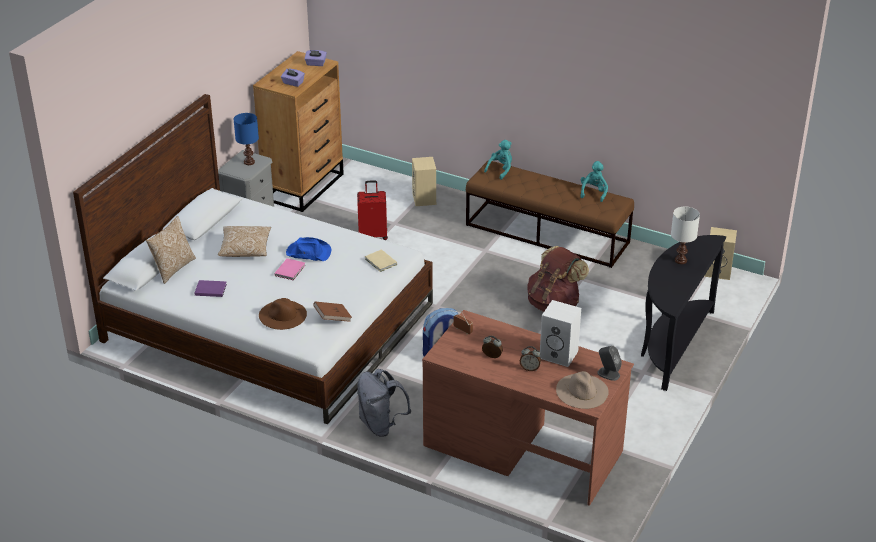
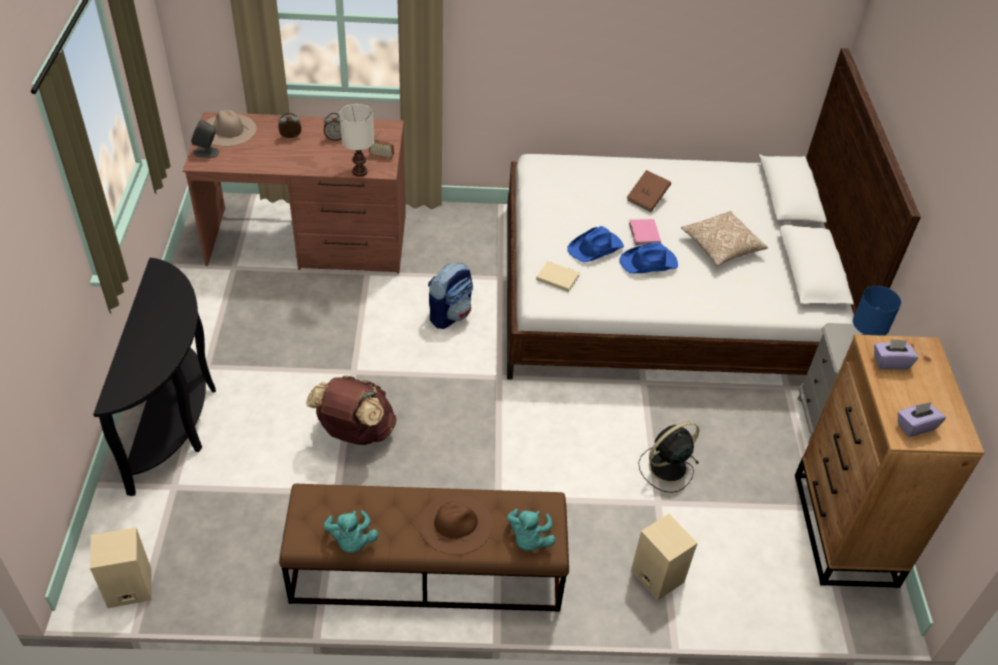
camera: 150 degrees right, 10 degrees up
(173, 268) = (764, 201): pillow -> none
(210, 289) = (699, 189): purple book -> none
(282, 315) = (598, 180): brown hat -> brown hat (455, 524)
(332, 318) = (547, 194): brown book -> brown book (647, 199)
(334, 272) = (596, 248): none -> blue hat
(373, 235) = (666, 468): red suitcase -> black fan
(381, 425) = (457, 222): grey backpack -> none
(560, 354) = (266, 158): white speaker -> none
(681, 260) = (157, 345): white table lamp -> white table lamp (359, 172)

